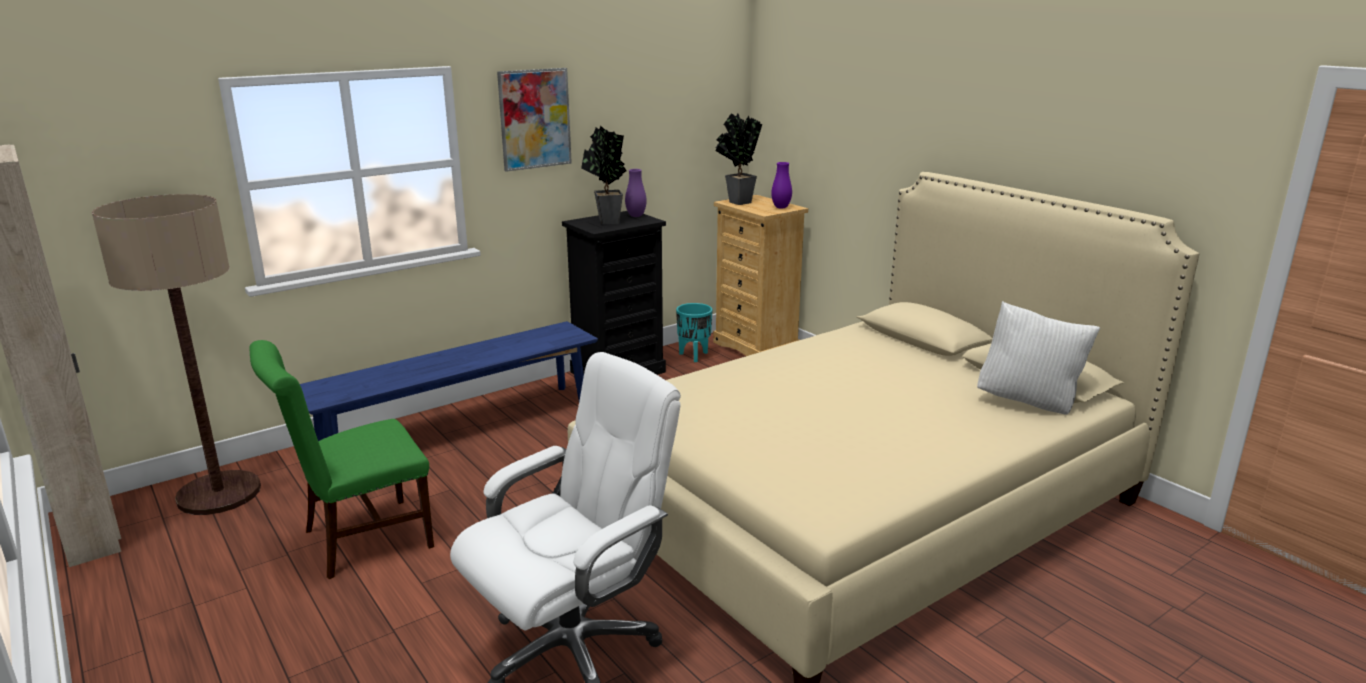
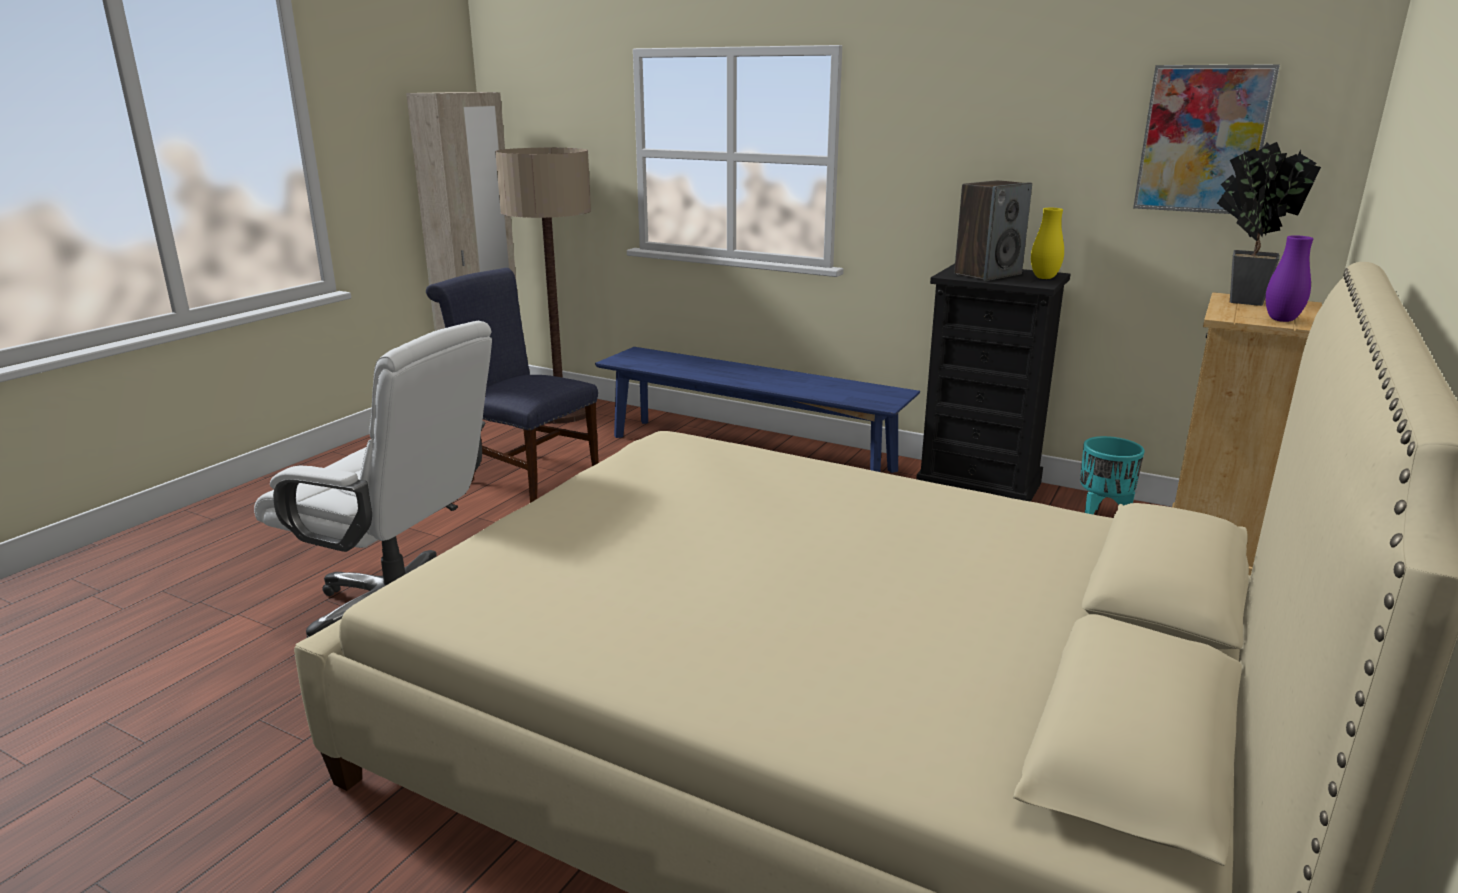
camera: 65 degrees right, 0 degrees up
(359, 540) = (525, 475): green chair -> blue chair
(534, 119) = (938, 120): picture -> picture (1203, 139)
(607, 222) = (987, 274): potted plant -> speaker
(636, 216) = (1044, 278): purple vase -> yellow vase
(1029, 402) = (985, 737): white pillow -> none

